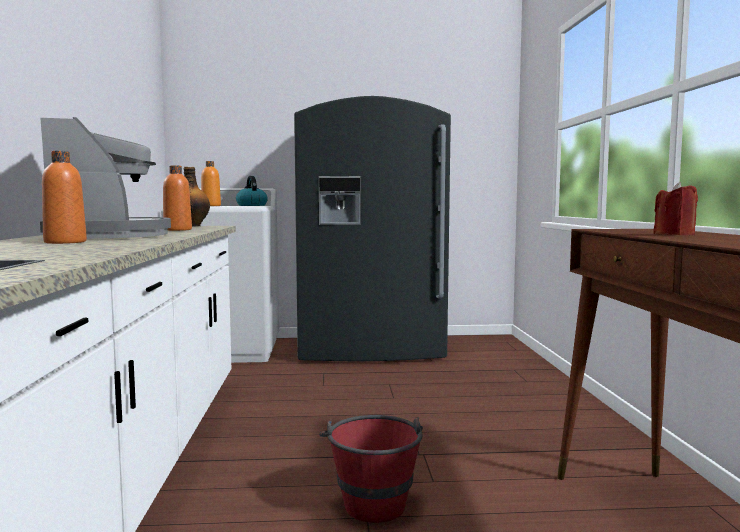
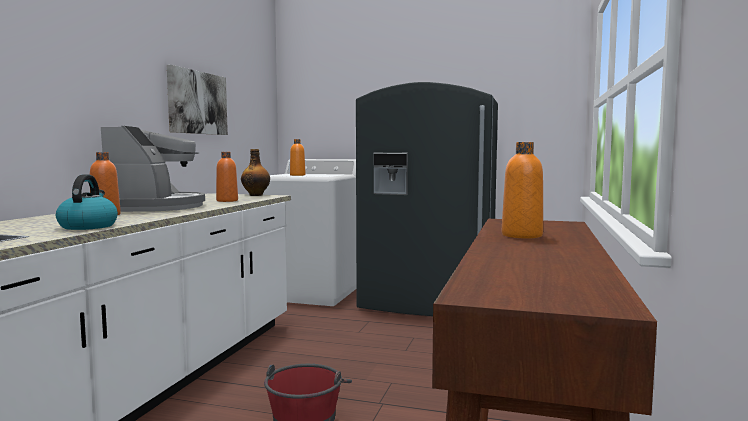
camera: 20 degrees right, 0 degrees up
(99, 105) = (197, 103): none -> picture
(251, 205) = (333, 174): kettle -> kettle (88, 226)
(674, 235) = (521, 235): red candle -> orange bottle

